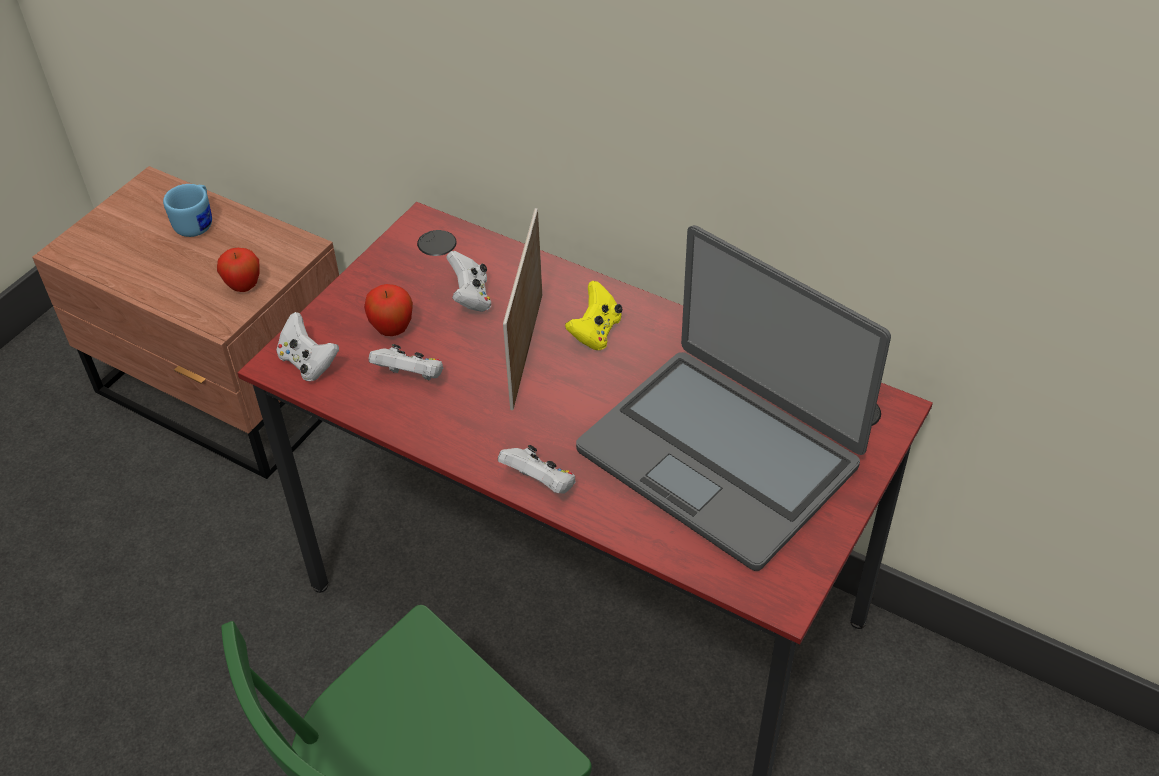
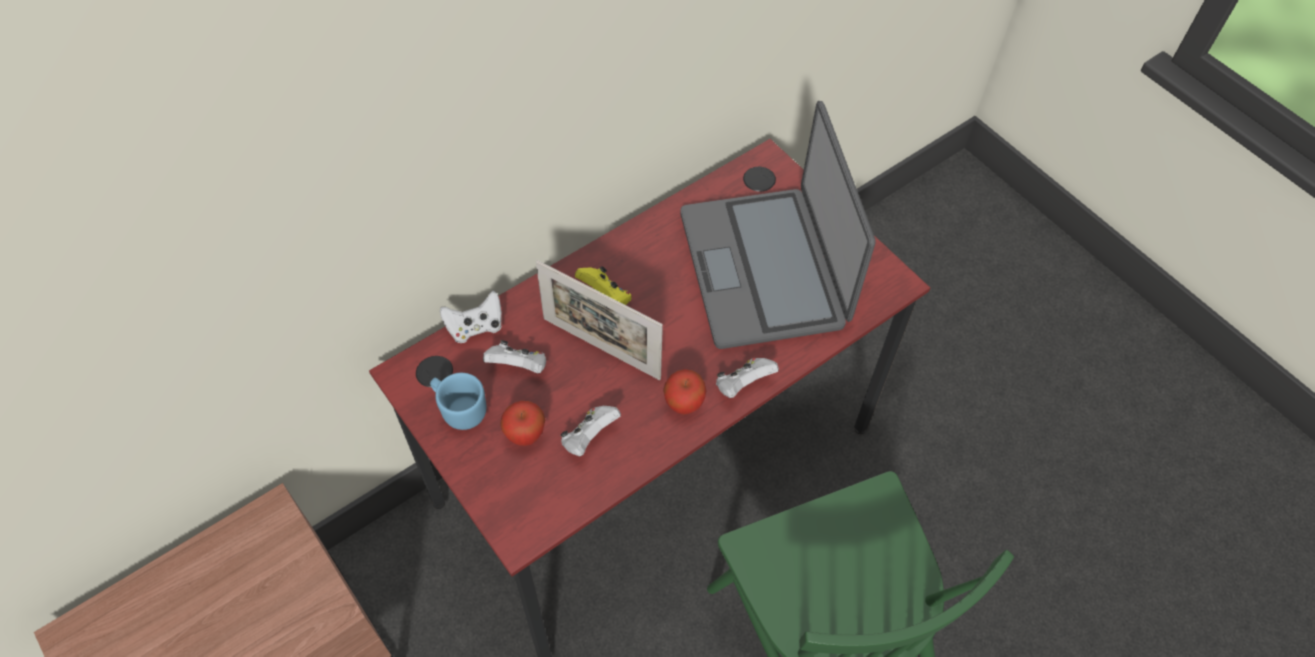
camera: 70 degrees left, 10 degrees up
(197, 223) = (169, 600): blue mug -> blue mug (460, 409)
(244, 287) = (296, 577): apple -> apple (684, 405)
(308, 363) = (531, 512): white game controller -> white game controller (475, 327)
(720, 455) = (764, 268): laptop -> laptop turned 105 degrees clockwise

